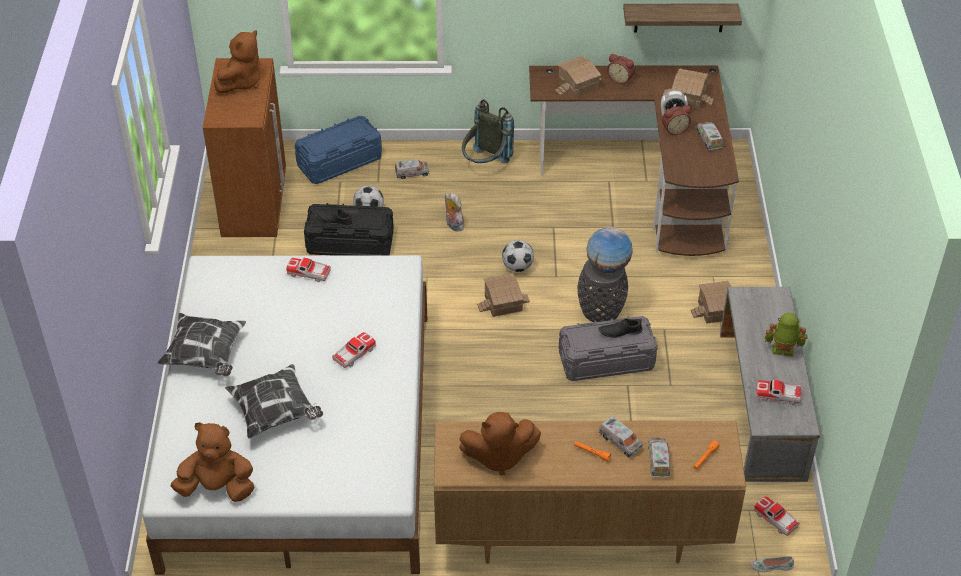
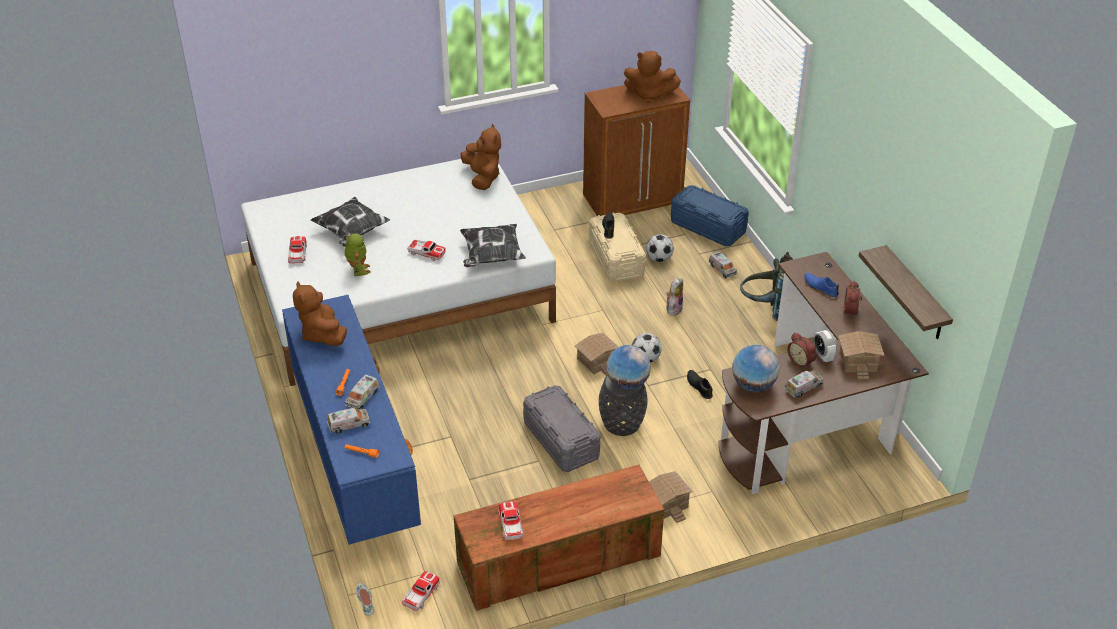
camera: 70 degrees right, 5 degrees down
(205, 355) = (393, 187): pillow -> pillow (491, 256)
(217, 487) = (272, 227): brown plush toy -> brown plush toy (483, 177)
(309, 273) = (502, 209): toy car -> toy car (297, 254)
(350, 243) = (616, 259): black storage box -> beige storage box
(578, 86) = (820, 287): toy house -> blue shoe
(581, 536) = (357, 468): brown dresser -> blue dresser
(620, 331) = (568, 420): black shoe -> black shoe (699, 386)
(693, 168) = (753, 385): none -> globe
(763, 405) = (558, 561): grey bench -> brown bench
(782, 351) = (570, 518): toy robot -> toy robot (358, 270)

